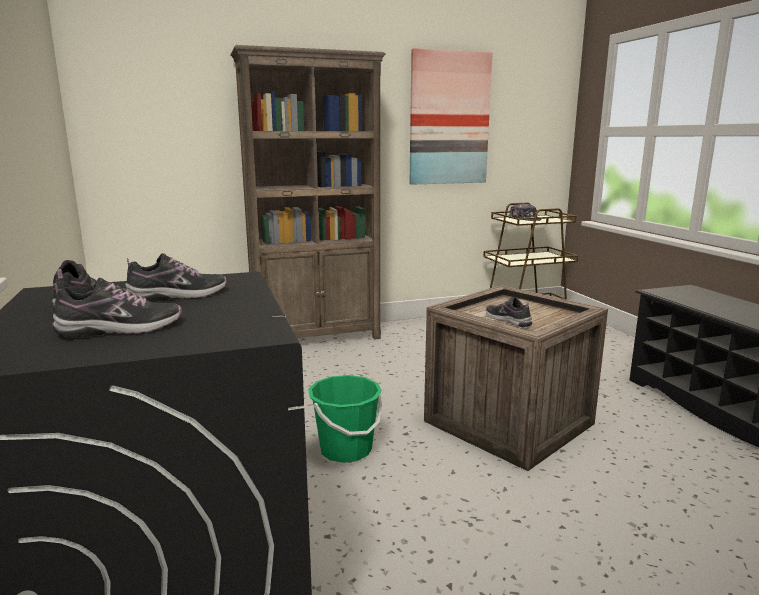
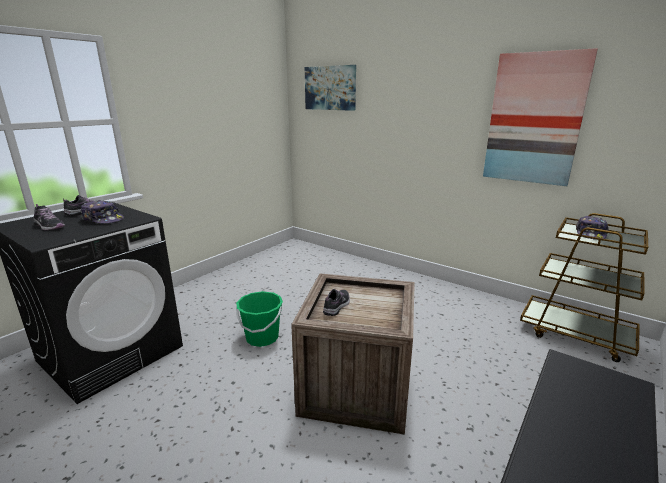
camera: 55 degrees right, 5 degrees up
(167, 76) = (330, 88): none -> picture
(178, 296) = (103, 219): shoe -> cap
(317, 337) = (386, 273): brown bookcase -> none

